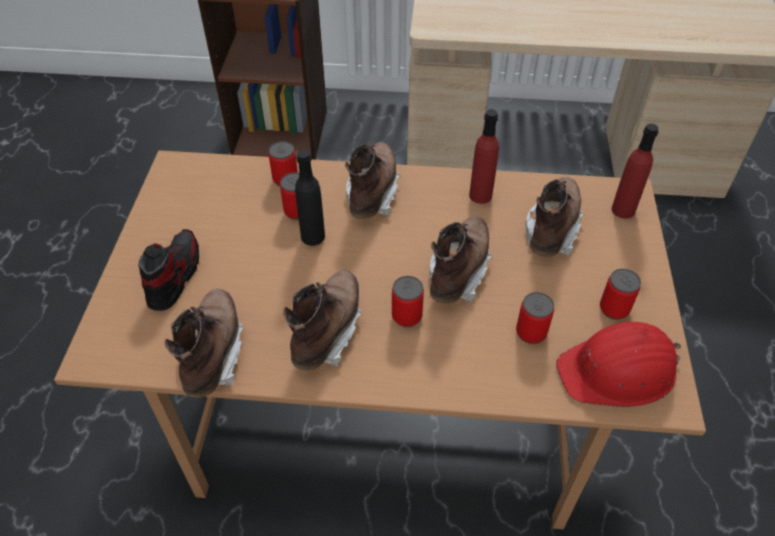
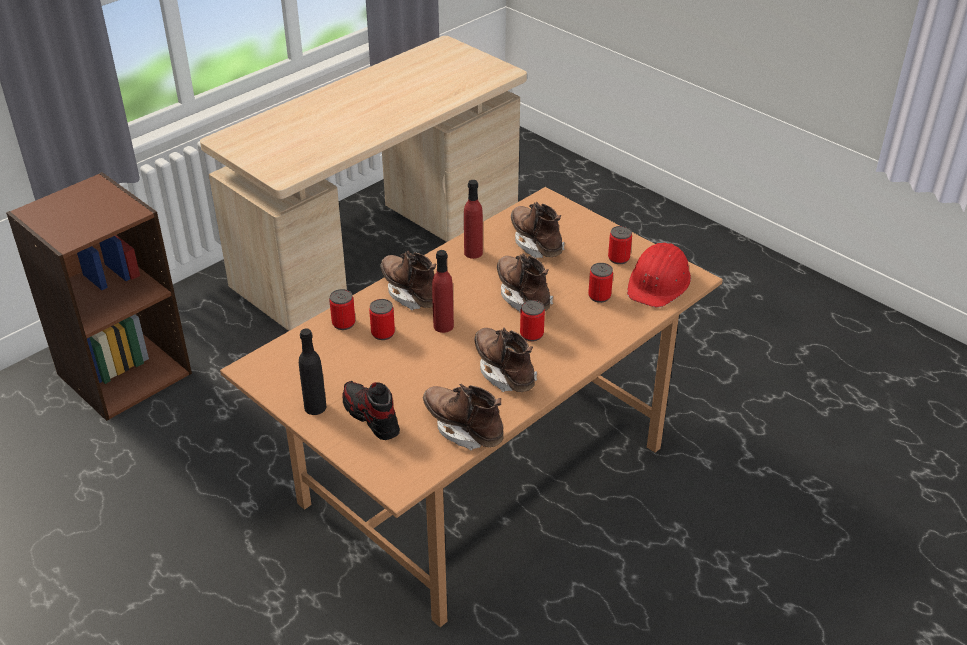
camera: 50 degrees left, 10 degrees down
(313, 236) = (416, 338): black bottle -> black bottle (315, 407)
(623, 210) = (555, 210): red bottle -> red bottle (443, 326)

